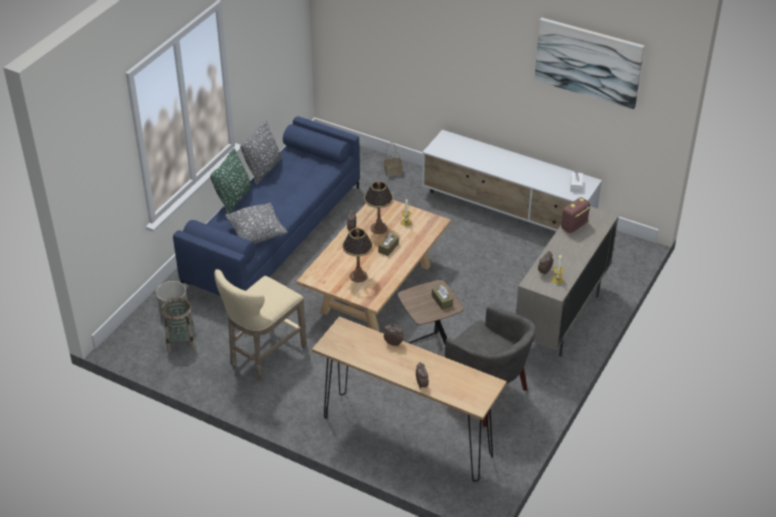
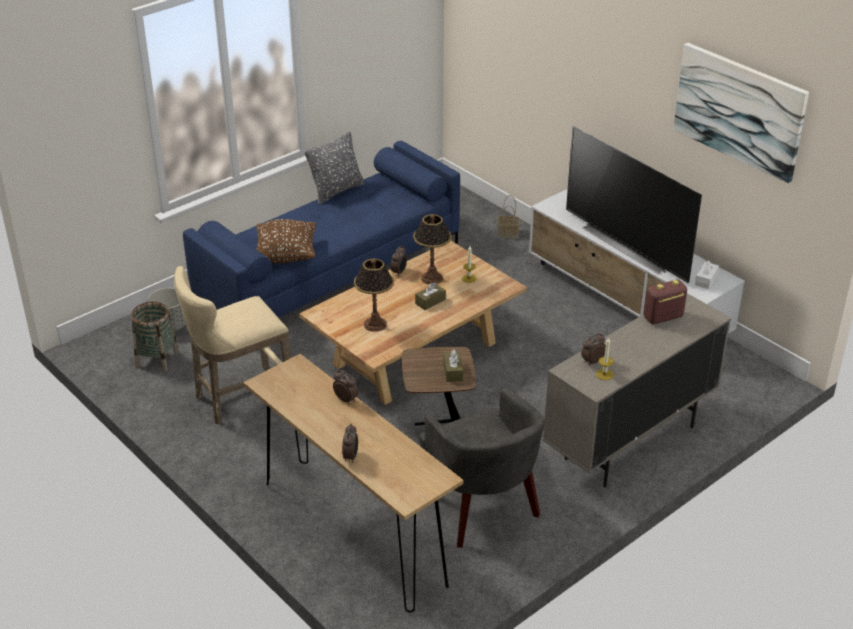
camera: 20 degrees right, 5 degrees down
(233, 199) = (284, 214): green pillow -> none
(257, 234) = (286, 255): grey pillow -> brown pillow
(510, 169) = (629, 245): none -> television

